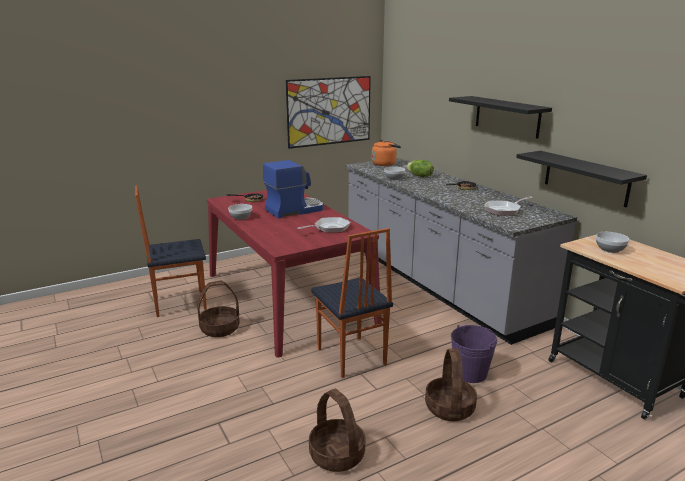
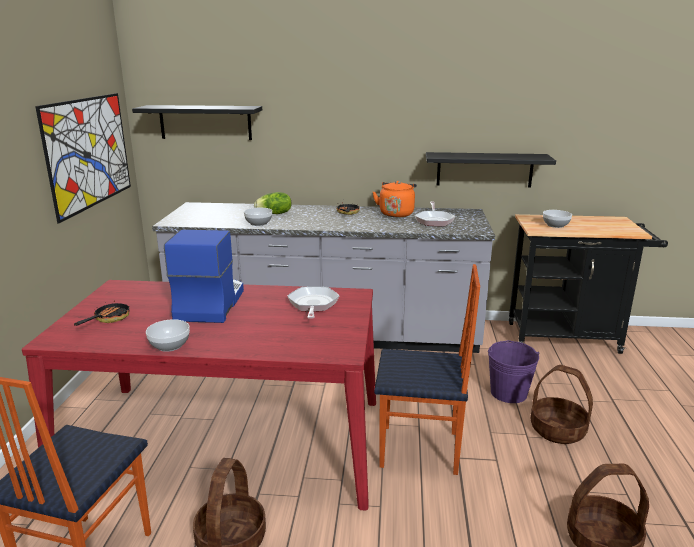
camera: 55 degrees left, 0 degrees up
(385, 164) = (198, 212): orange kettle -> orange kettle (396, 213)
(507, 116) = (374, 122): black shelf -> black shelf (205, 122)

